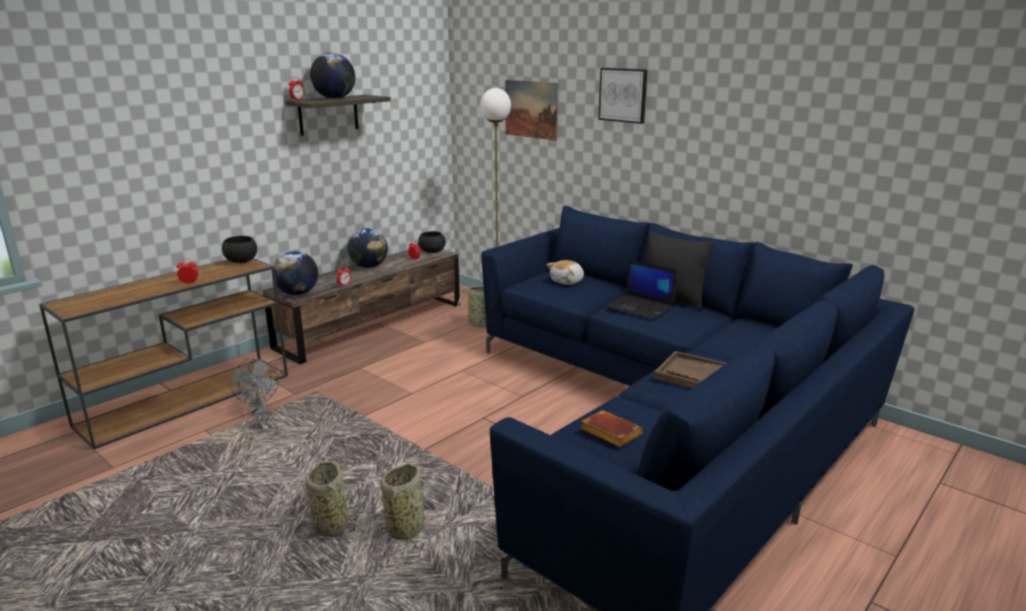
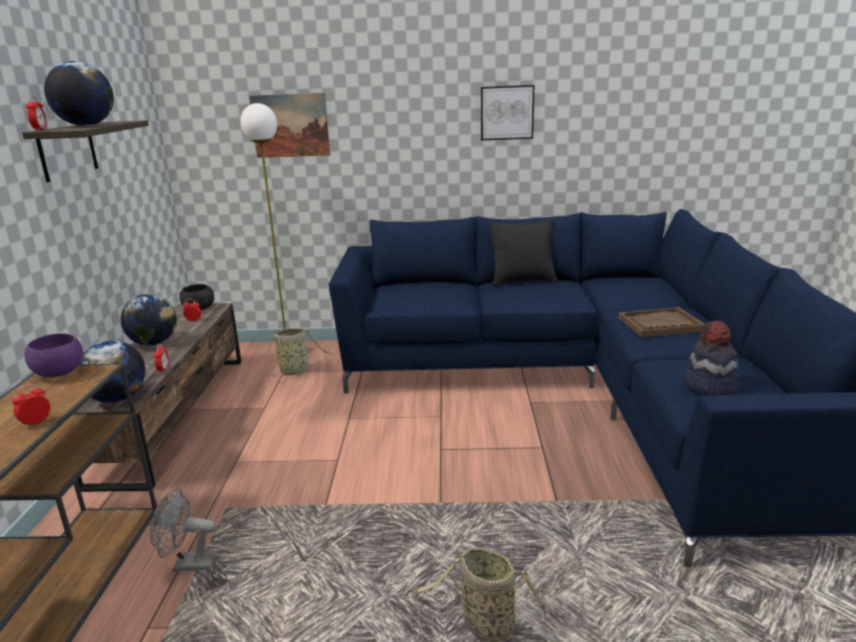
camera: 40 degrees left, 0 degrees up
(242, 262) = (60, 373): black bowl -> purple bowl
(259, 410) = (187, 564): grey fan -> grey fan turned 150 degrees clockwise
(406, 528) = (551, 579): basket -> none
(568, 281) = (418, 291): plush toy -> none
(608, 433) = (709, 386): brown book -> hat
(623, 95) = (408, 98): picture -> picture (507, 112)
(641, 307) = (517, 292): laptop -> none

